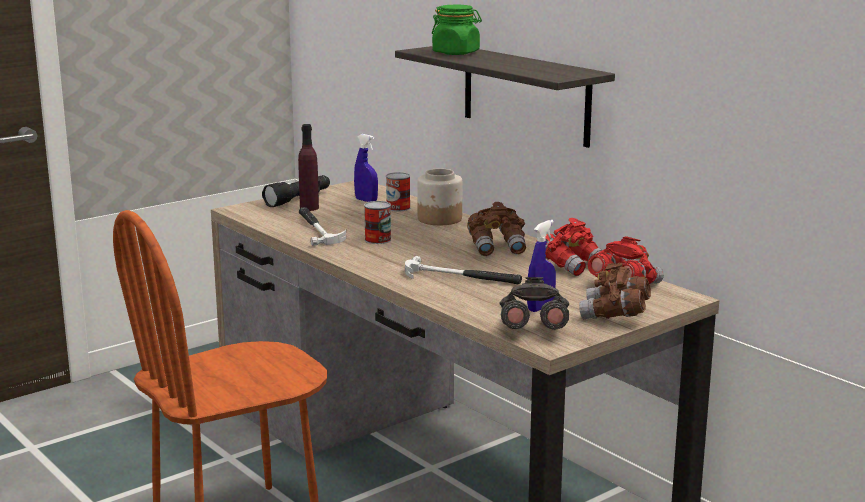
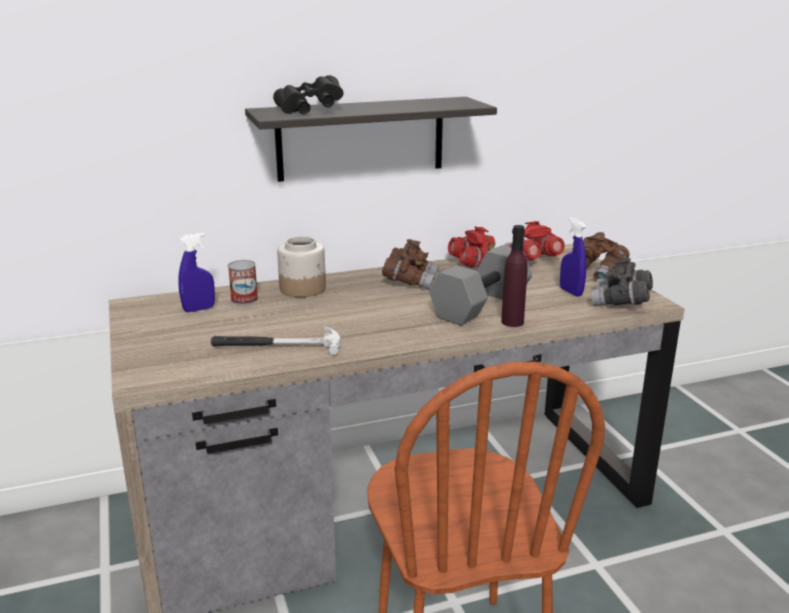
camera: 70 degrees left, 5 degrees up
(299, 199) = (145, 340): black flashlight -> none
(309, 208) = (189, 339): purple bottle -> purple bottle (512, 322)
(377, 240) = (343, 322): can -> none
(456, 53) = (310, 111): green jar -> black binoculars
(461, 277) = (481, 306): hammer -> grey dumbbell

